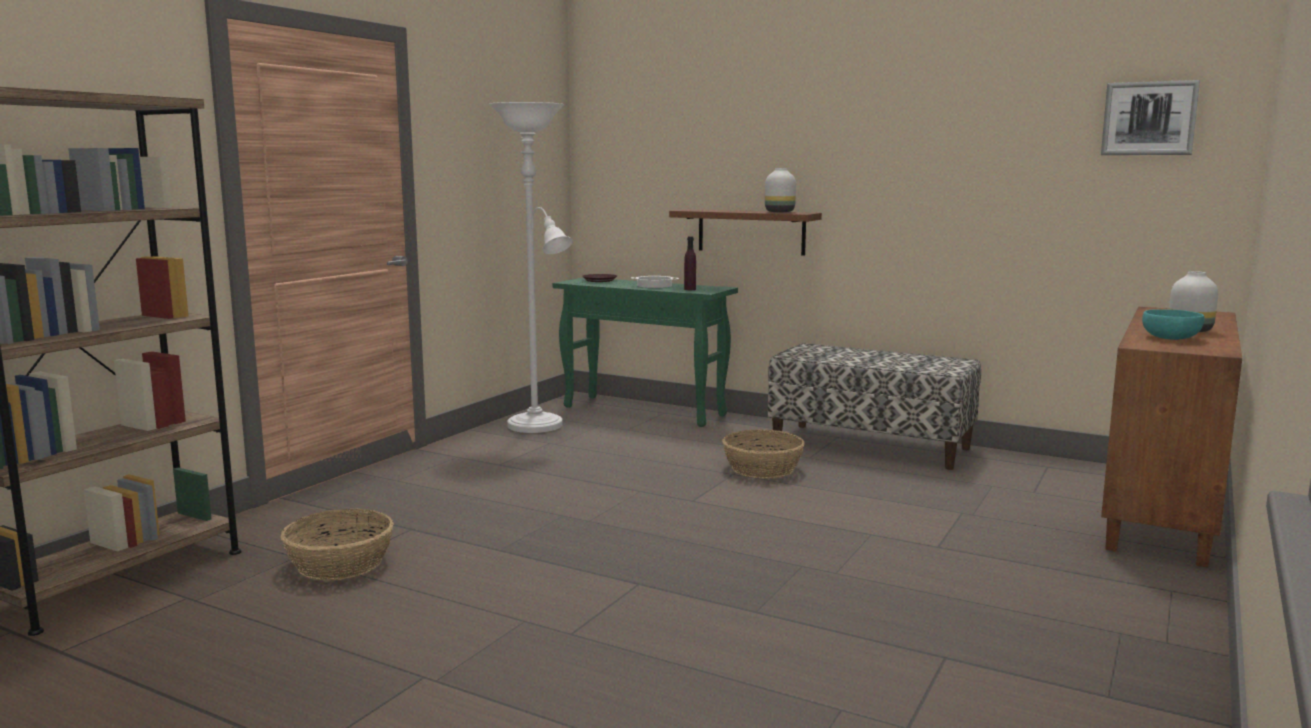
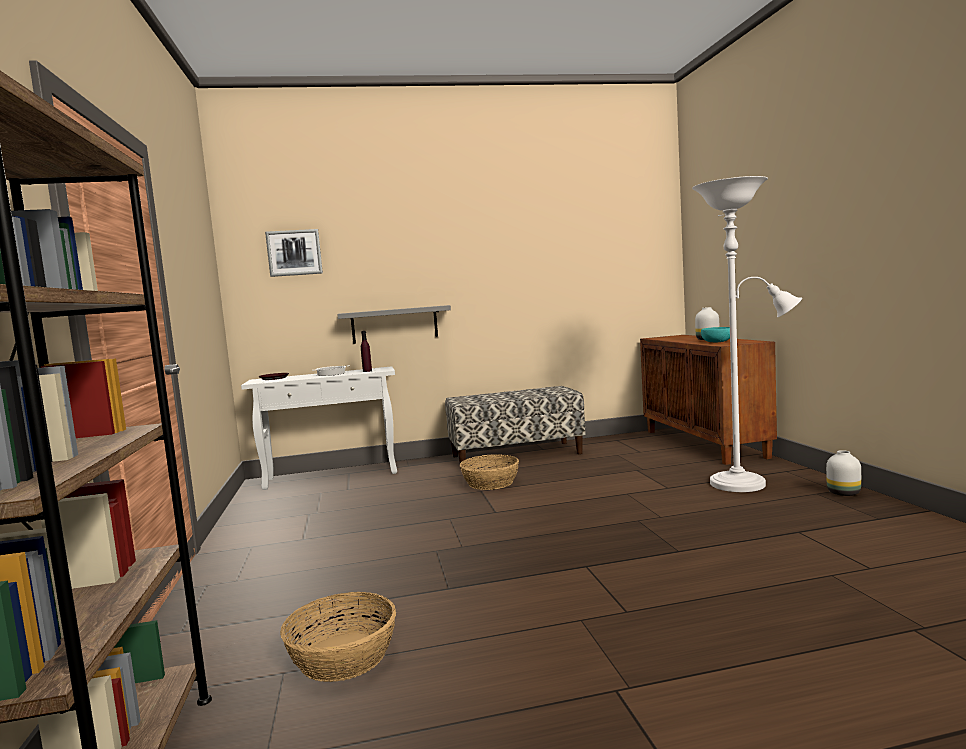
camera: 40 degrees left, 5 degrees down
(539, 427) = (274, 507): white floor lamp -> white floor lamp (745, 484)
(645, 411) = (333, 476): green console table -> white console table
(751, 231) = (394, 324): brown shelf -> grey shelf
(780, 212) = (422, 306): white vase -> white vase (844, 493)
(1149, 118) = (629, 234): picture -> picture (294, 253)

